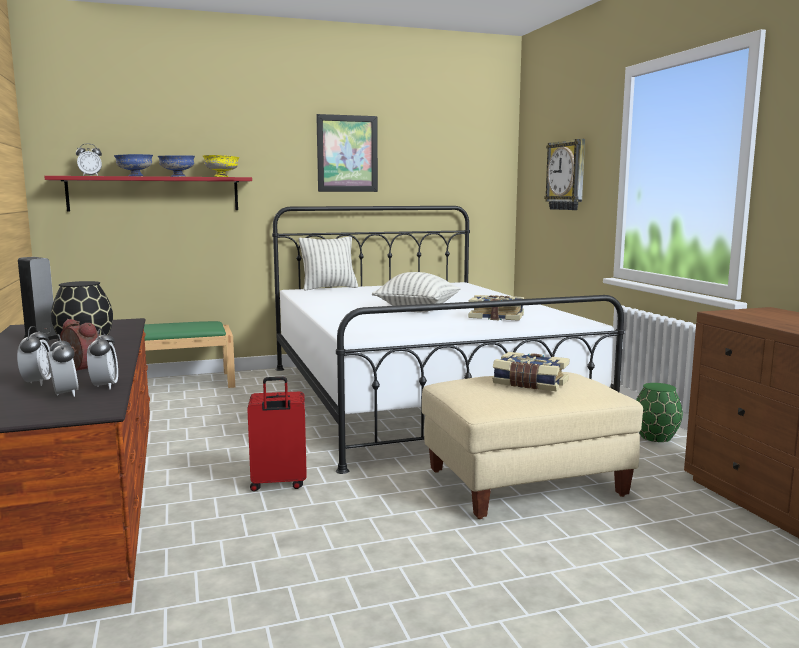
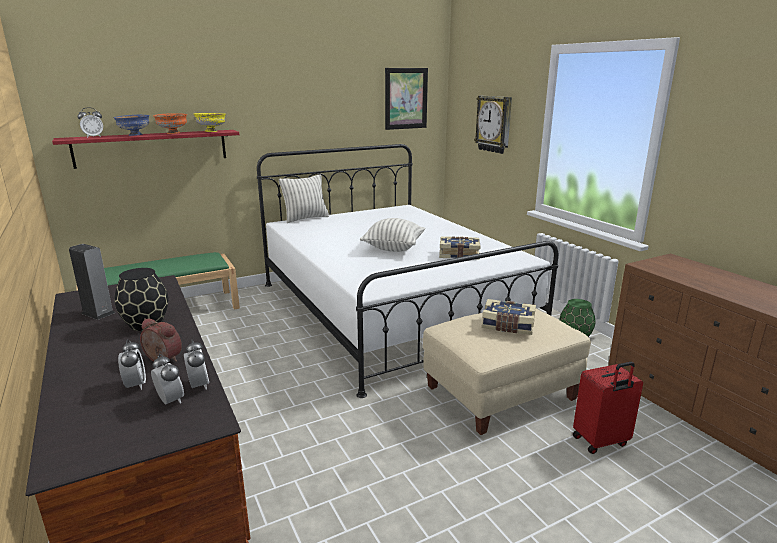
camera: 10 degrees left, 10 degrees up
(178, 176) = (173, 133): blue bowl -> orange bowl
(278, 484) = (317, 414): red suitcase -> red suitcase (601, 441)
(347, 153) = (314, 104): picture -> picture (406, 98)

